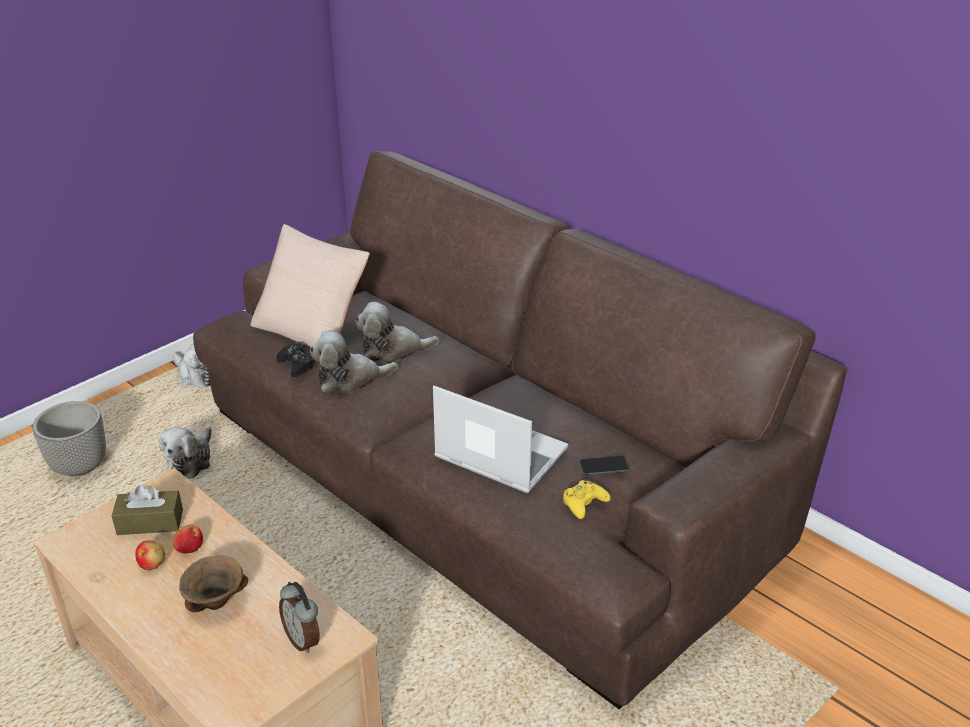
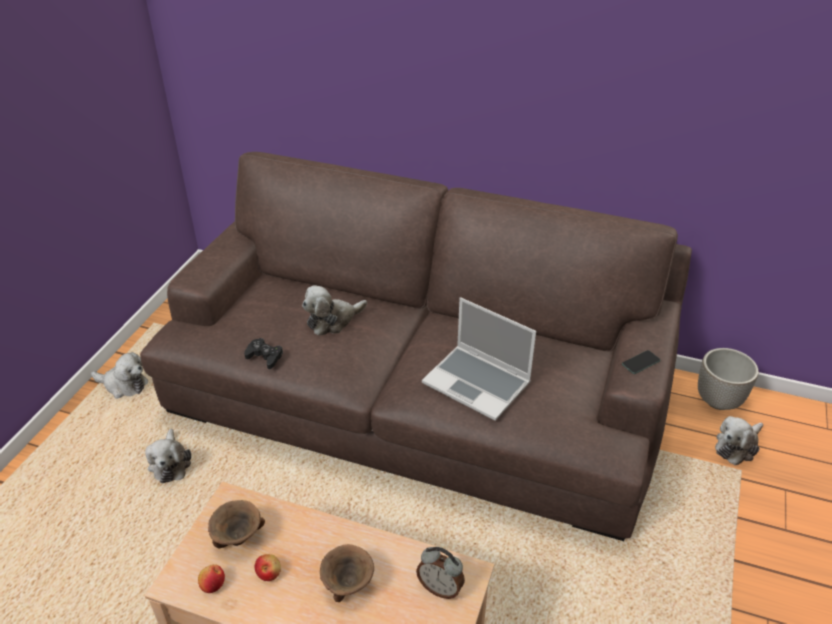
camera: 25 degrees left, 5 degrees up
(80, 467) = (70, 503): planter -> planter (719, 400)
(150, 522) = (239, 537): brown tissue box -> brown bowl
(189, 547) = (290, 547): apple -> apple (212, 584)
(312, 328) = (252, 320): beige pillow -> none
(350, 379) = (317, 356): plush toy -> plush toy (737, 446)
(498, 455) = (478, 383): laptop -> laptop turned 150 degrees counterclockwise
(584, 503) = (563, 402): yellow game controller -> none
(603, 466) = (555, 368): phone -> phone (641, 362)

